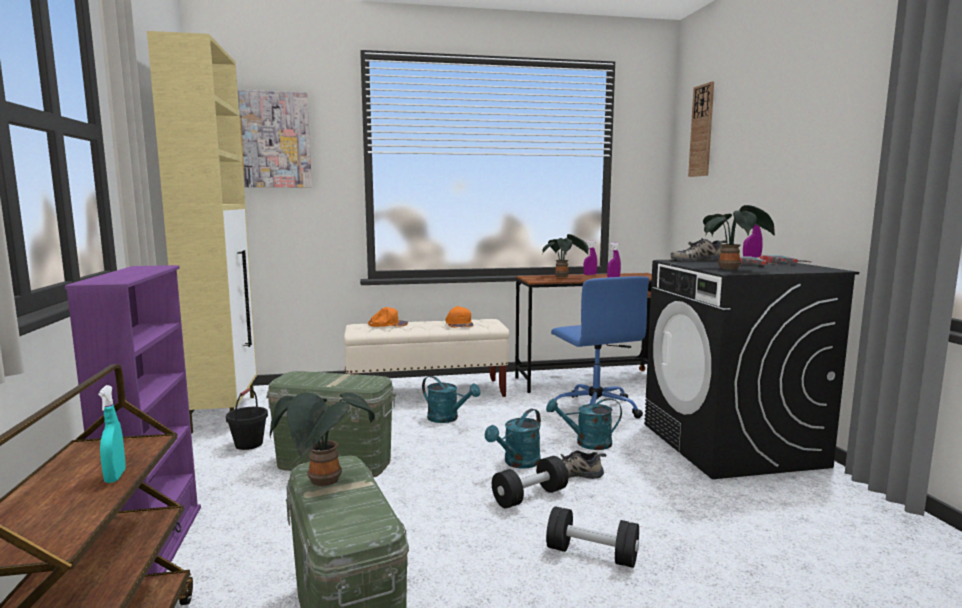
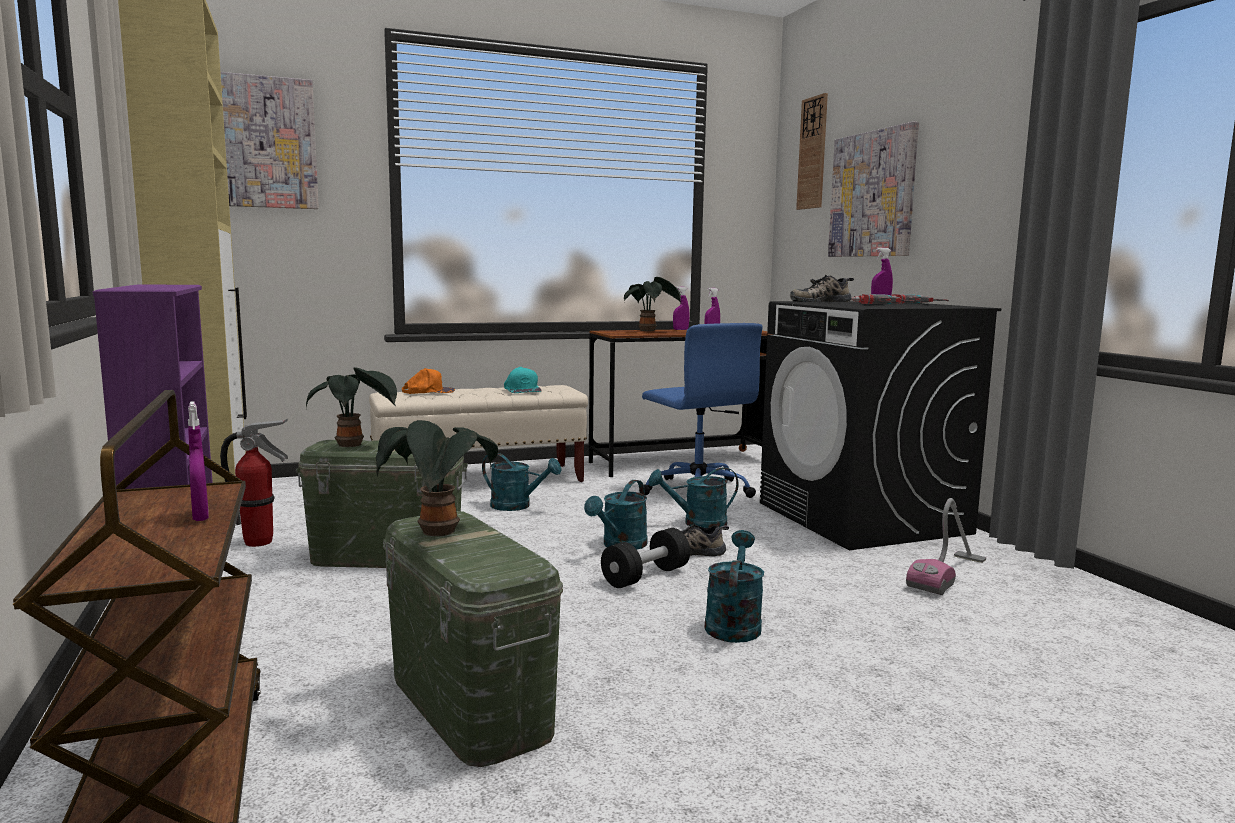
camera: 10 degrees left, 0 degrees up
(115, 476) = (200, 516): turquoise spray bottle -> purple spray bottle
(248, 444) = (260, 542): black bucket -> fire extinguisher
(459, 324) = (522, 390): orange cap -> turquoise cap
(592, 554) = (733, 623): black dumbbell -> turquoise watering can
(731, 269) = (865, 306): potted plant -> potted plant (353, 446)
(749, 166) = (873, 194): none -> picture
(799, 512) = (948, 574): none -> vacuum cleaner

